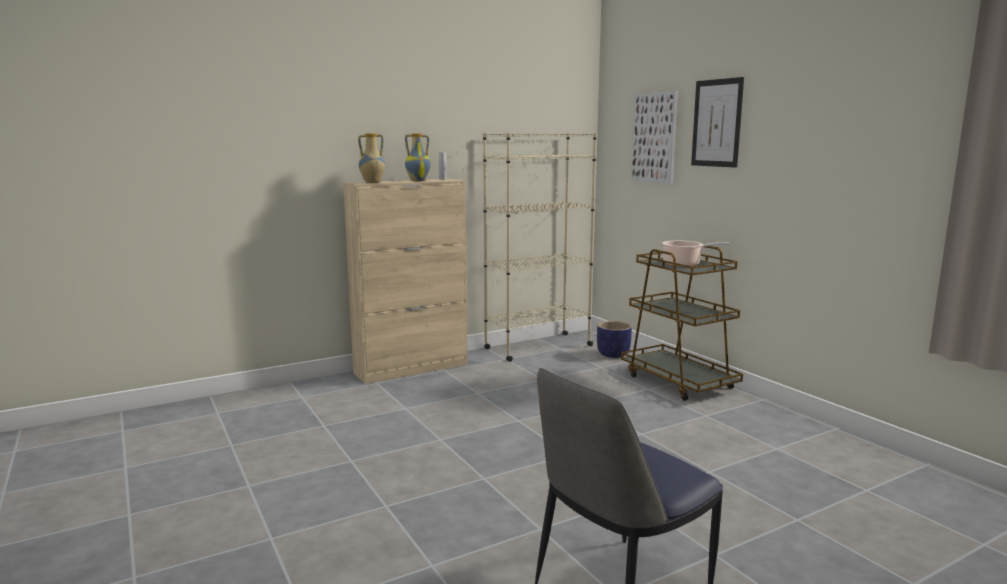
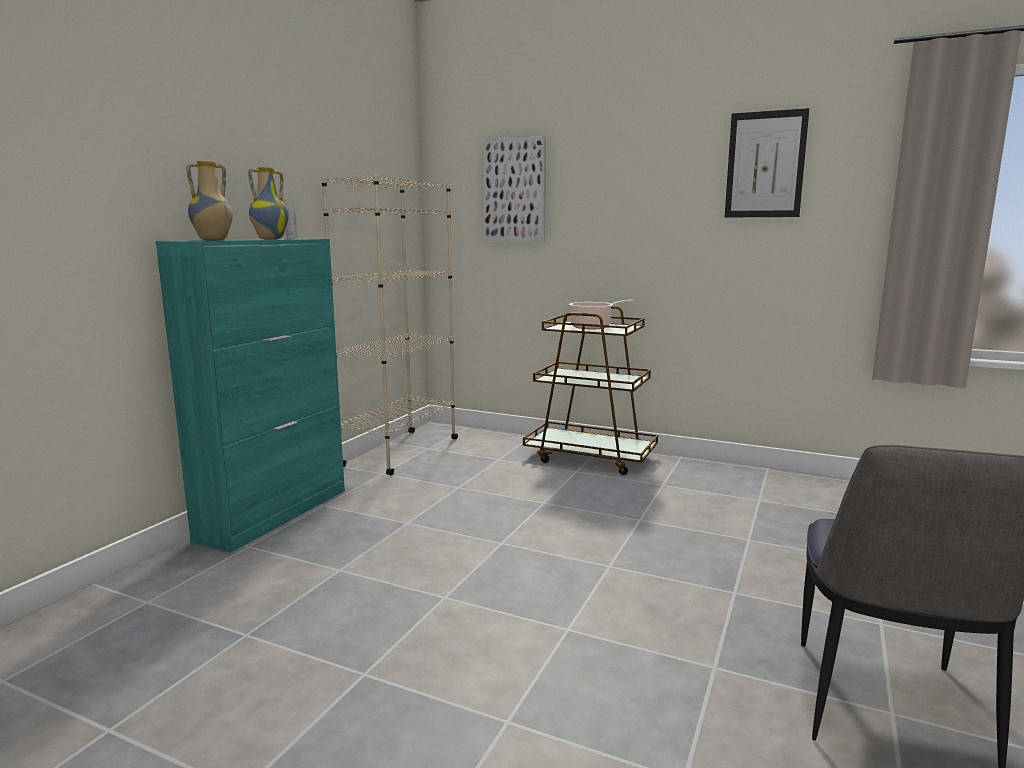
camera: 35 degrees left, 0 degrees up
(412, 368) = (275, 514): beige cabinet -> turquoise cabinet
(613, 354) = (491, 443): planter -> none
(717, 123) = (602, 172): picture -> picture (765, 165)

